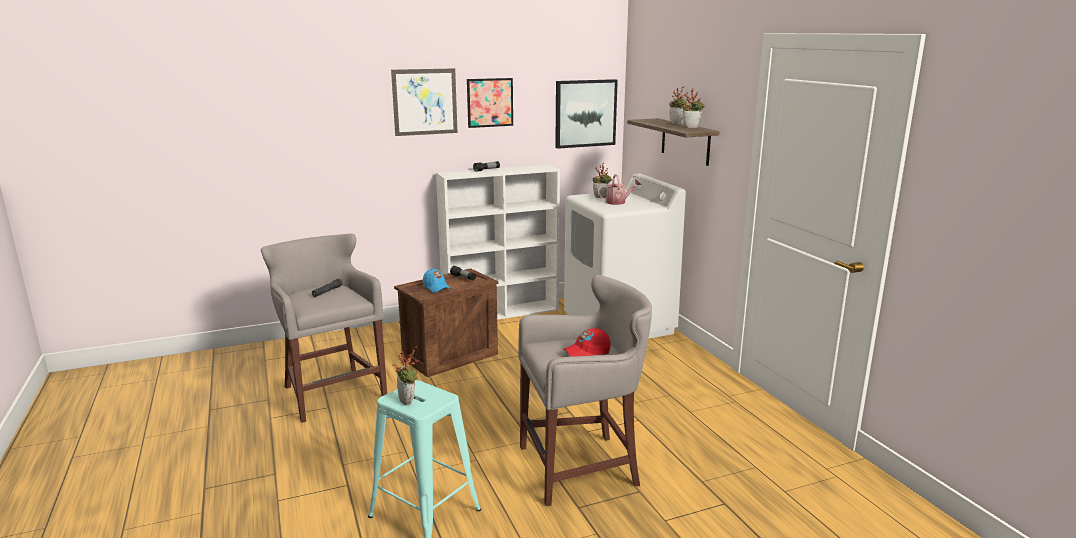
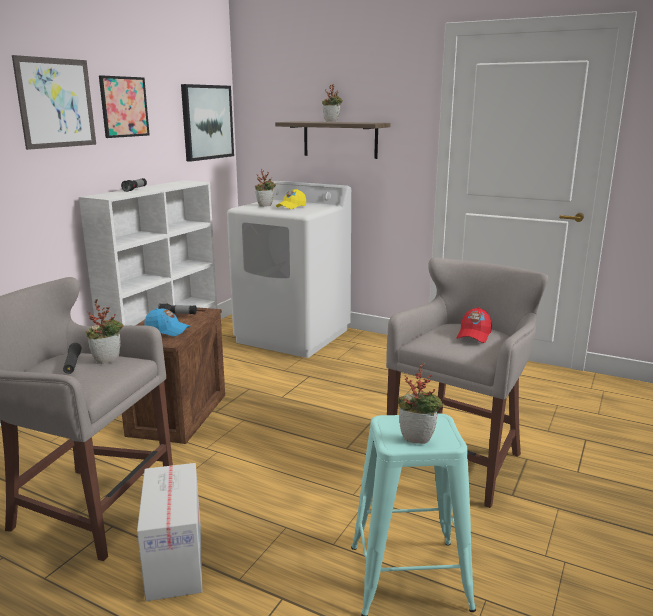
camera: 40 degrees left, 0 degrees up
(330, 438) = (174, 560): none -> cardboard box
(618, 202) = (291, 207): watering can -> yellow cap
(691, 127) = (358, 122): potted plant -> potted plant (108, 359)

